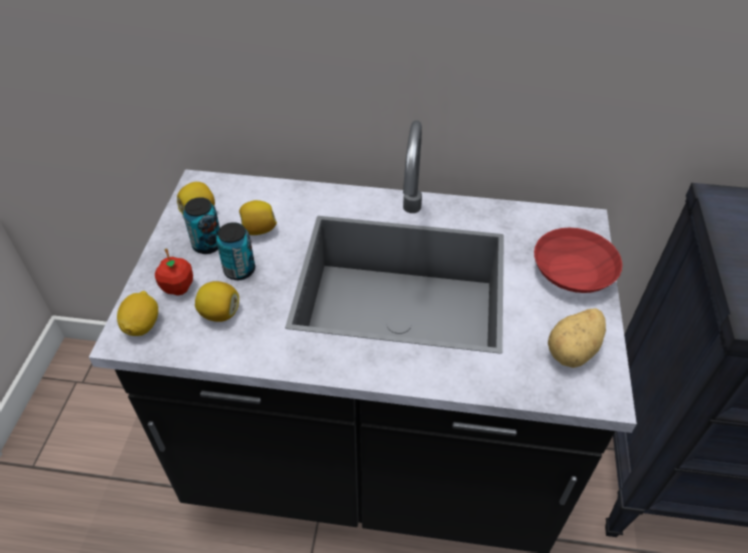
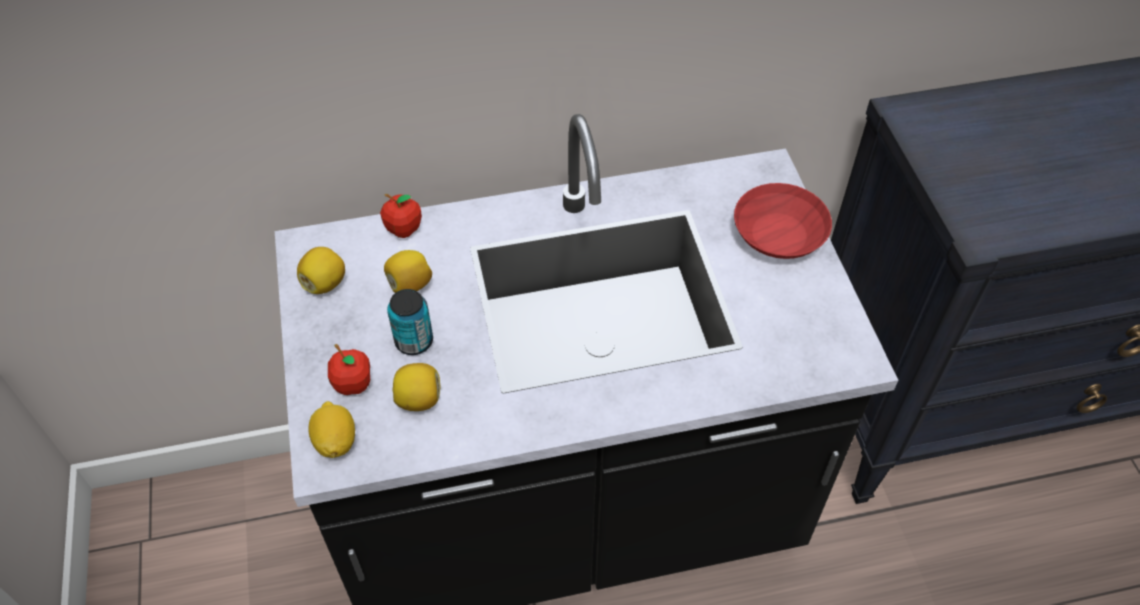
camera: 20 degrees left, 5 degrees up
(207, 245) = (358, 321): can -> none
(275, 191) = (403, 229): none -> apple
(574, 351) = (812, 323): potato -> none

